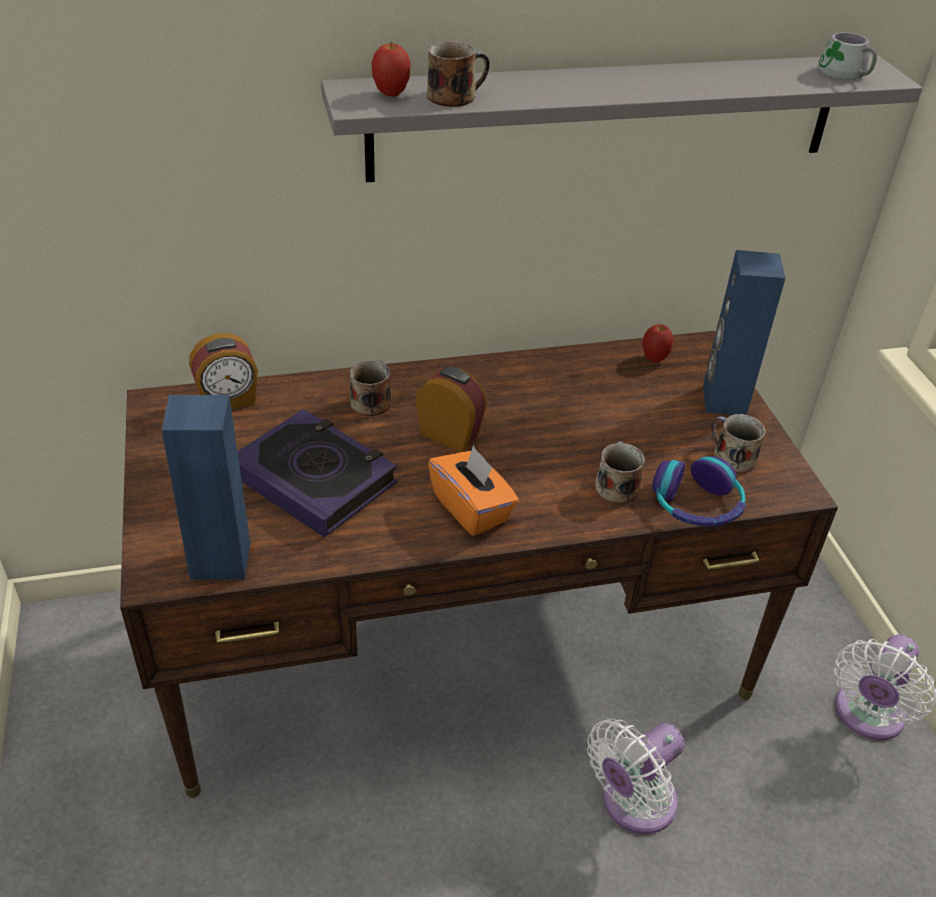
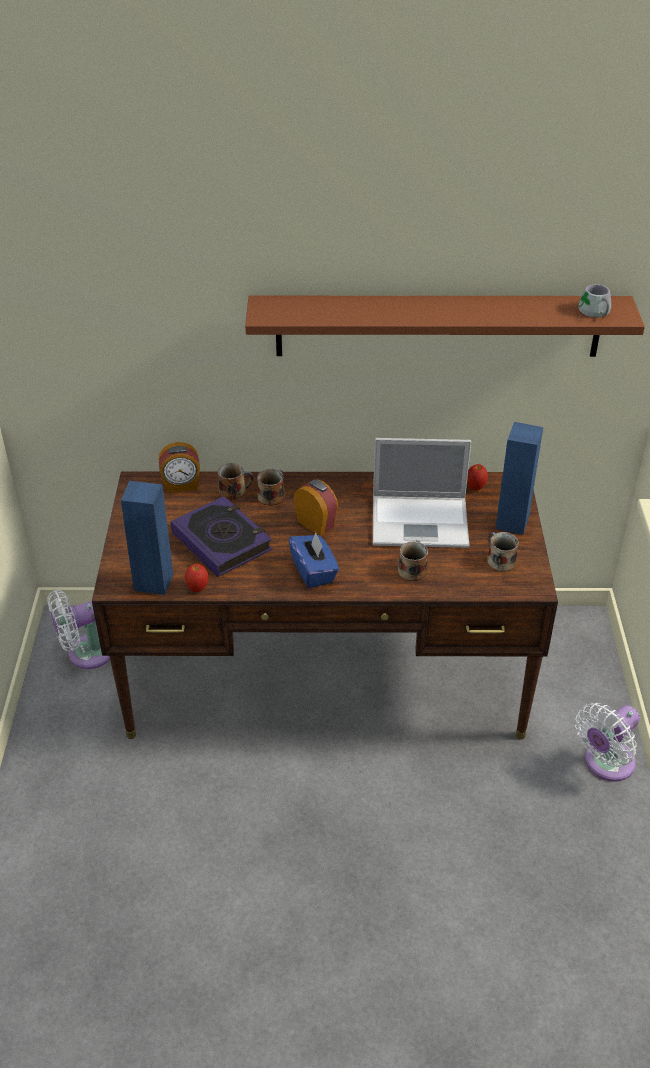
camera: 15 degrees right, 0 degrees up
(391, 94) = (286, 309): apple -> apple (197, 589)
(454, 96) = (325, 313): mug -> mug (234, 490)
(471, 508) = (314, 571): orange tissue box -> blue tissue box
(601, 413) = (422, 521): none -> laptop
(607, 117) = (438, 325): grey shelf -> brown shelf
(633, 804) = (414, 790): white fan -> white fan (86, 653)
(696, 504) = (461, 588): headphones -> none

